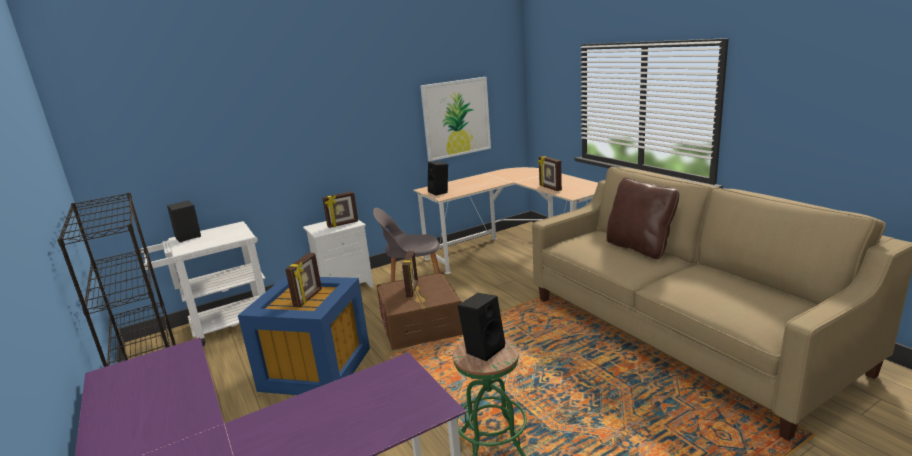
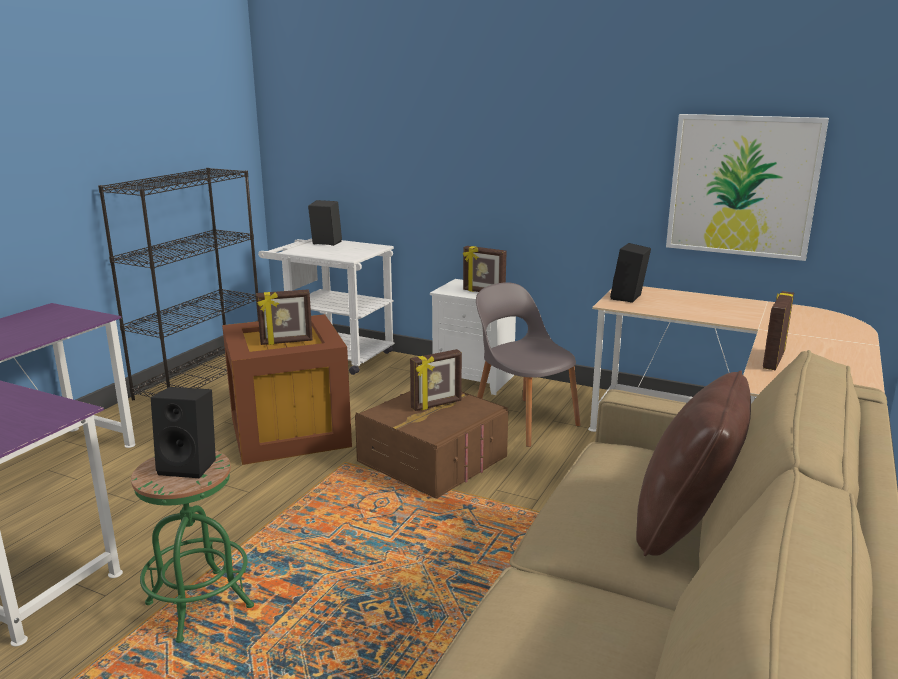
camera: 55 degrees right, 0 degrees up
(315, 368) = (291, 431): blue storage box -> brown storage box

